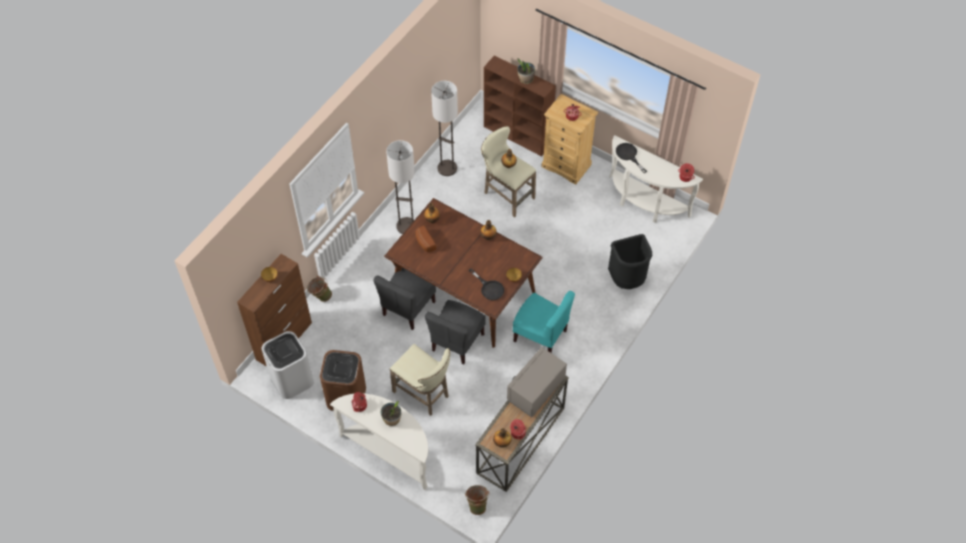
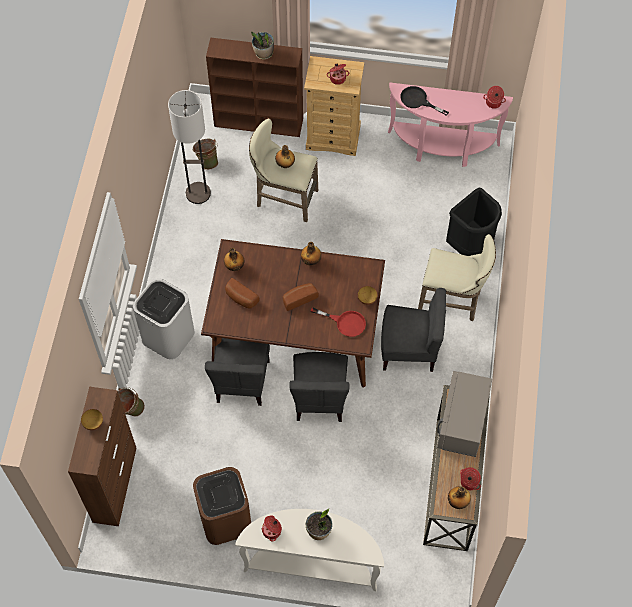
camera: 25 degrees left, 5 degrees up
(291, 379) = (149, 528): white trash can -> white trash can (167, 336)
(406, 226) = (187, 282): floor lamp -> none
(423, 395) = (314, 478): beige stool -> beige stool (452, 302)
(465, 259) = (299, 298): none -> bread
(477, 504) = (443, 580): green bucket -> green bucket (207, 161)
(489, 288) = (345, 322): black frying pan -> red frying pan
(541, 335) = (409, 350): turquoise chair -> grey chair
(644, 203) = (442, 149): white console table -> pink console table

